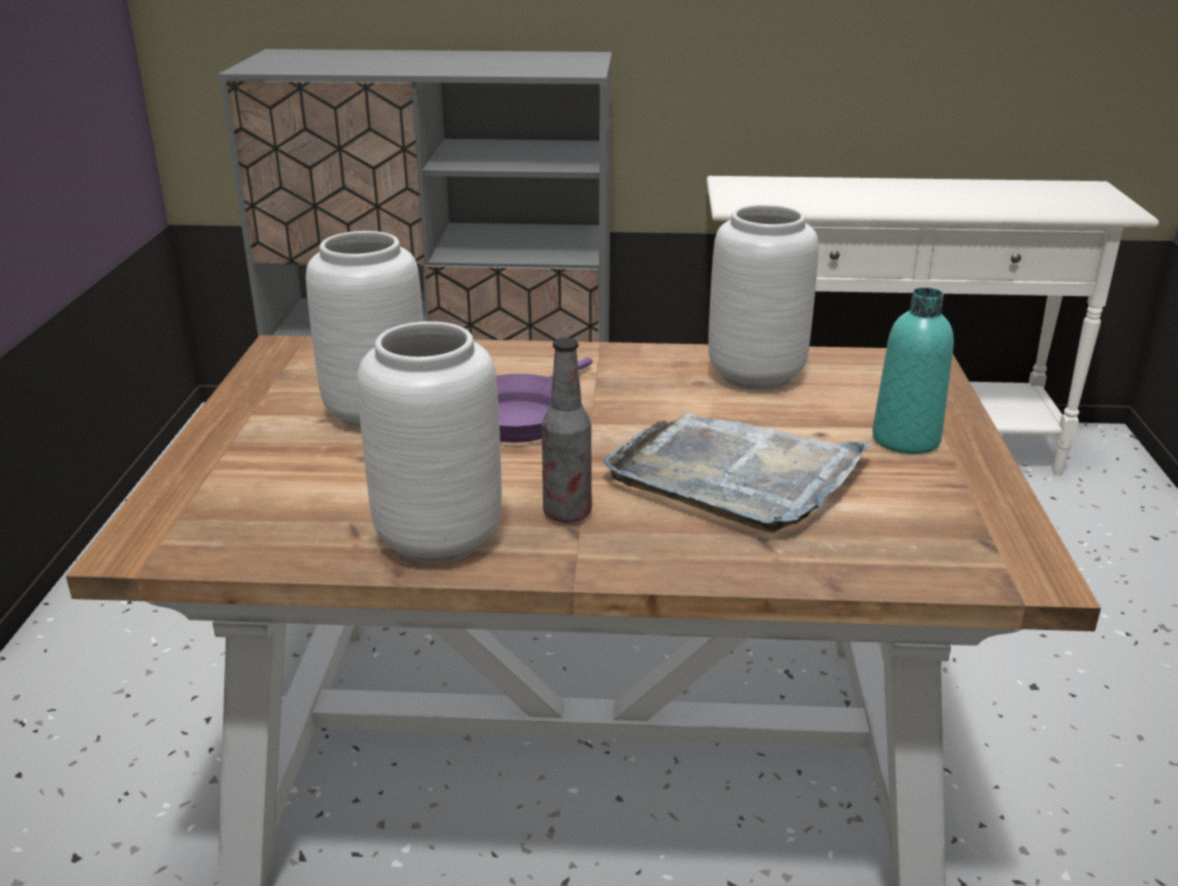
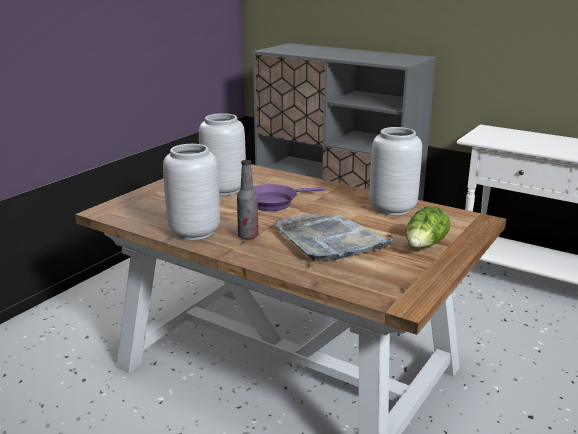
camera: 30 degrees right, 5 degrees down
(905, 439) = (425, 246): turquoise bottle -> lettuce

